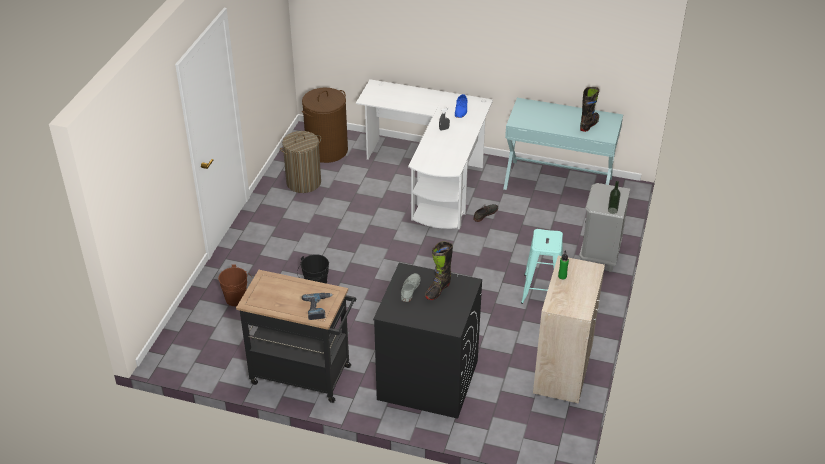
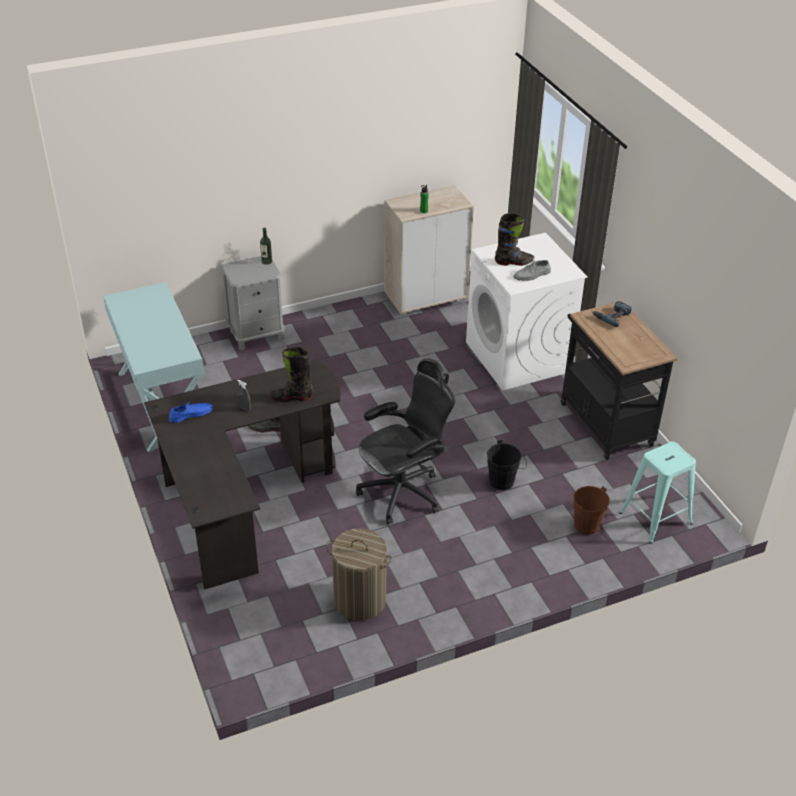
camera: 130 degrees left, 0 degrees up
(327, 150) = (275, 622): brown laundry basket -> none
(360, 240) = (404, 491): none -> office chair
(427, 380) = (518, 357): black washing machine -> white washing machine
(432, 177) = (240, 497): white desk -> black desk
(542, 290) = (342, 346): turquoise stool -> turquoise stool (655, 518)
(589, 125) = (146, 308): black boot -> black boot (291, 397)

